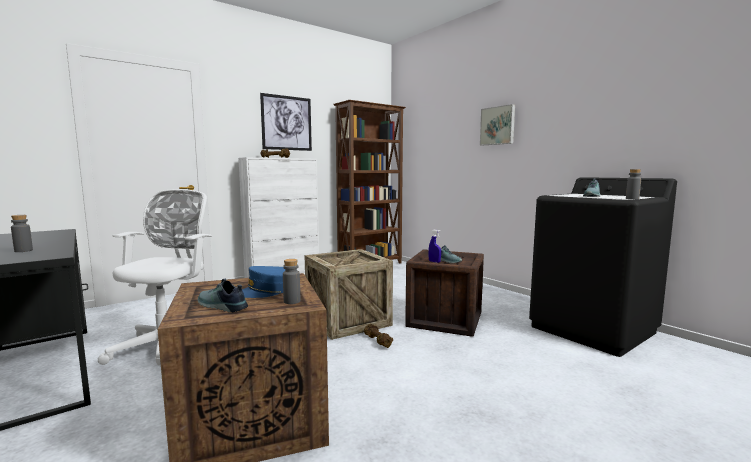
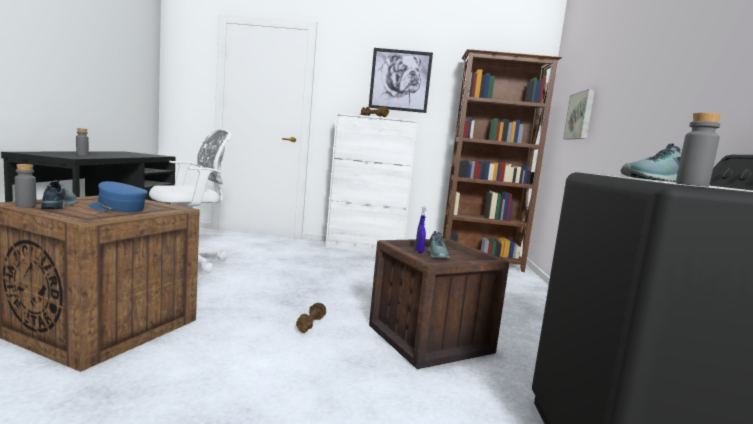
camera: 40 degrees right, 0 degrees up
(292, 301) = (93, 215): grey bottle -> grey bottle (26, 206)
(348, 321) = (331, 298): crate -> none
(498, 125) = (649, 69): picture -> picture (580, 116)

